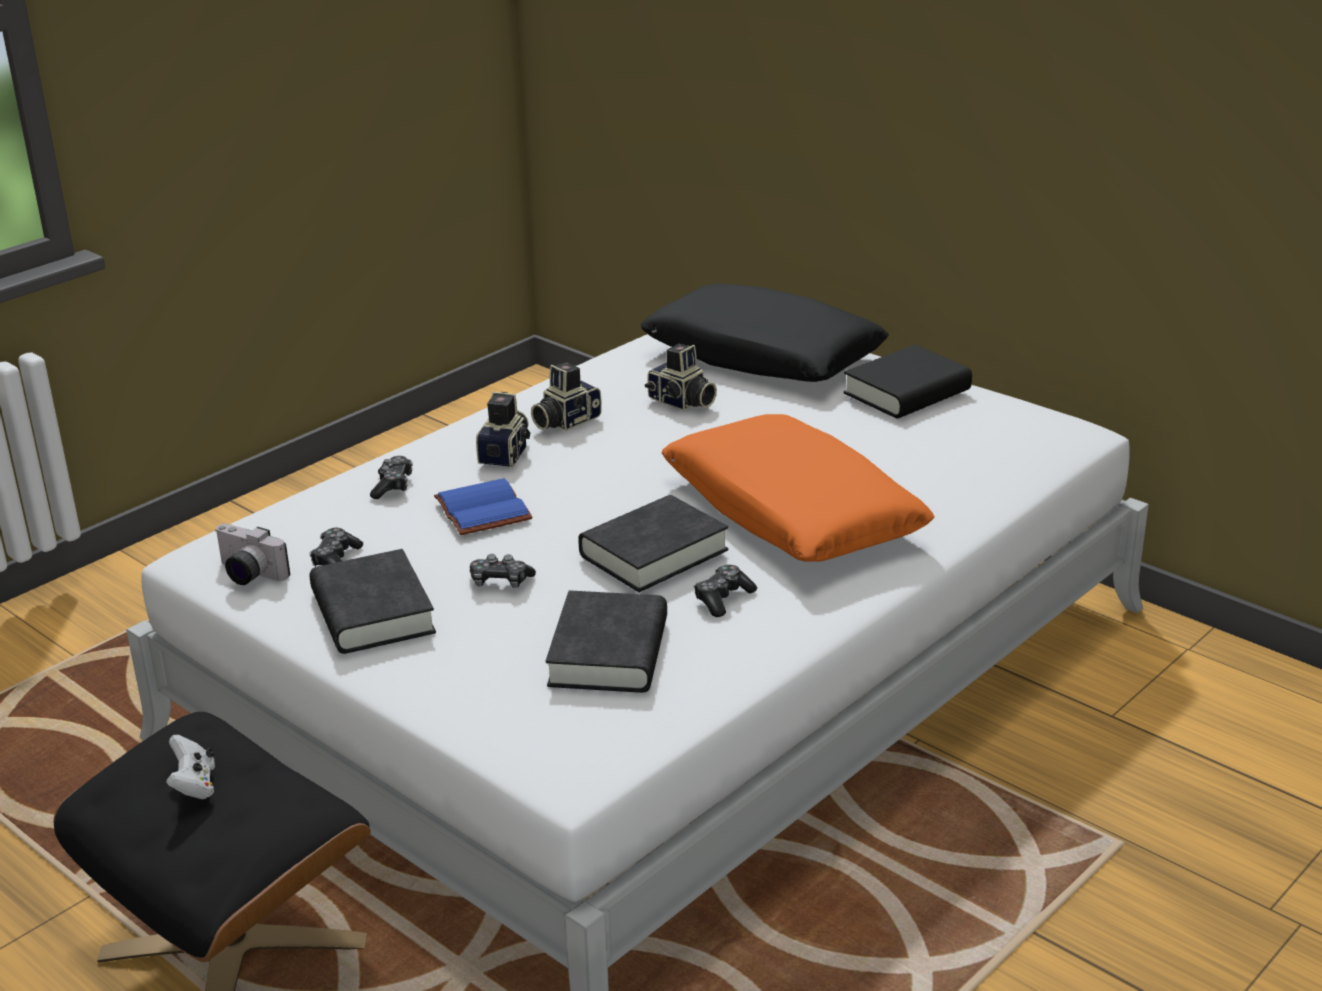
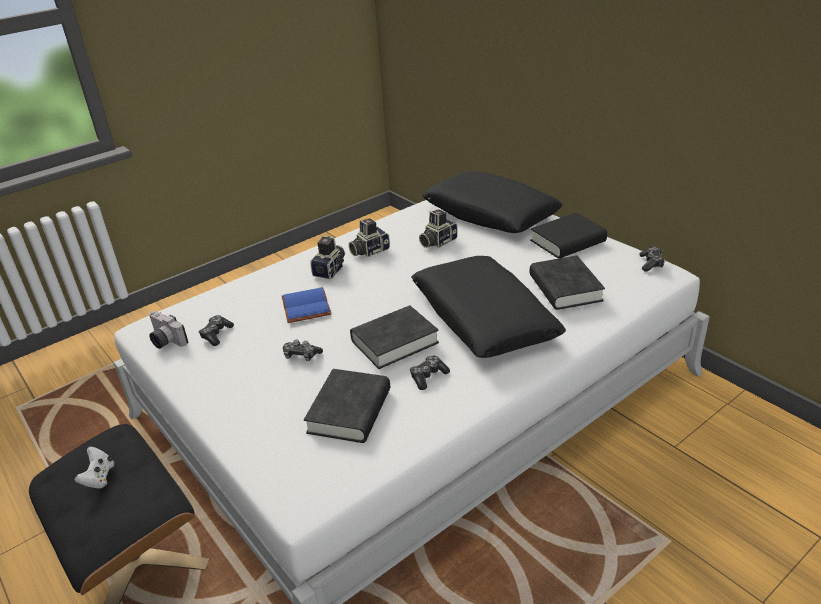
camera: 10 degrees right, 5 degrees up
(372, 613) = (224, 372): black book -> black book (565, 288)
(393, 485) = (263, 287): game controller -> game controller (651, 263)
(681, 402) = (437, 241): camera -> camera turned 90 degrees clockwise
(791, 512) = (483, 318): orange pillow -> black pillow

